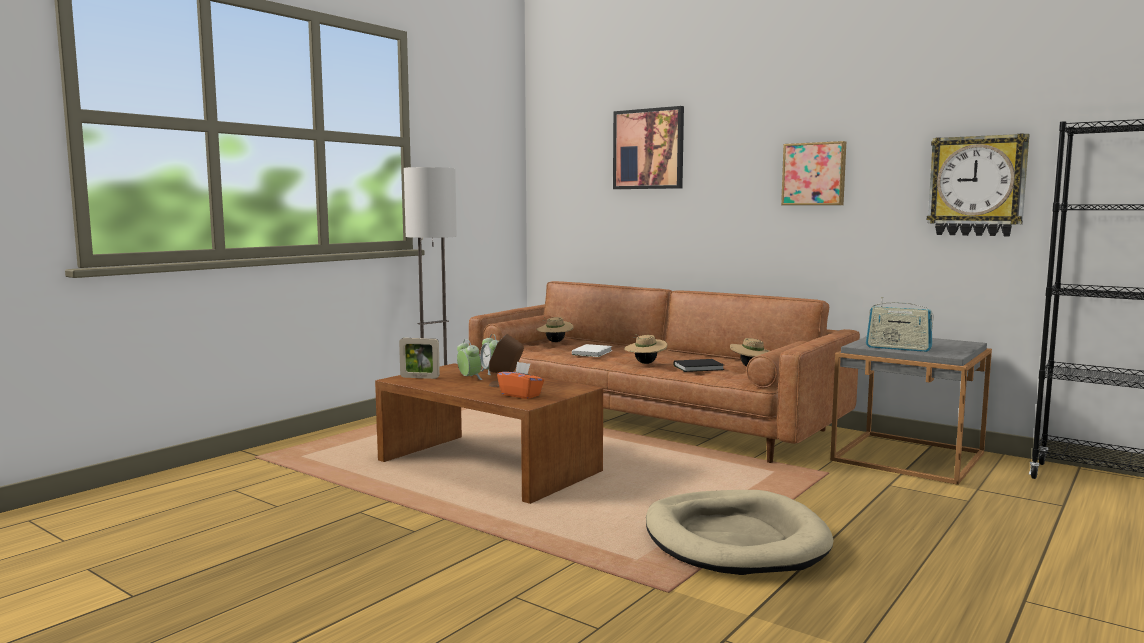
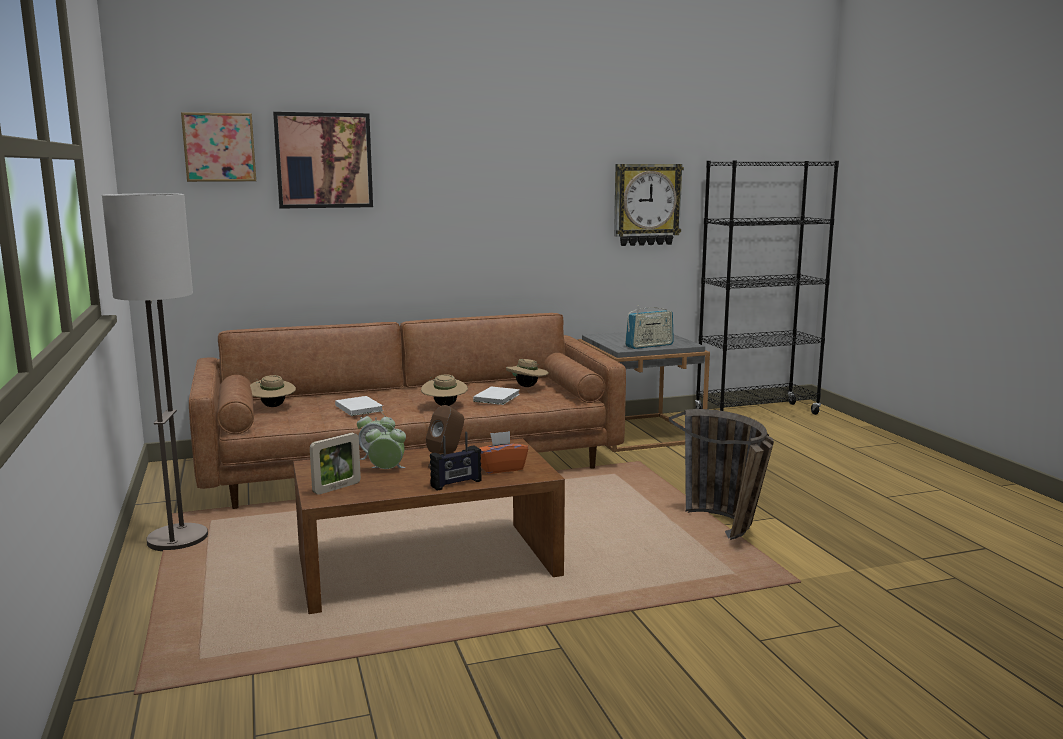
camera: 55 degrees left, 5 degrees up
(470, 393) = (456, 484): none -> radio
(700, 368) = (498, 397): black book -> white book
(734, 539) = (727, 531): beige dog bed -> basket
(814, 174) = (516, 193): picture -> picture (219, 147)

